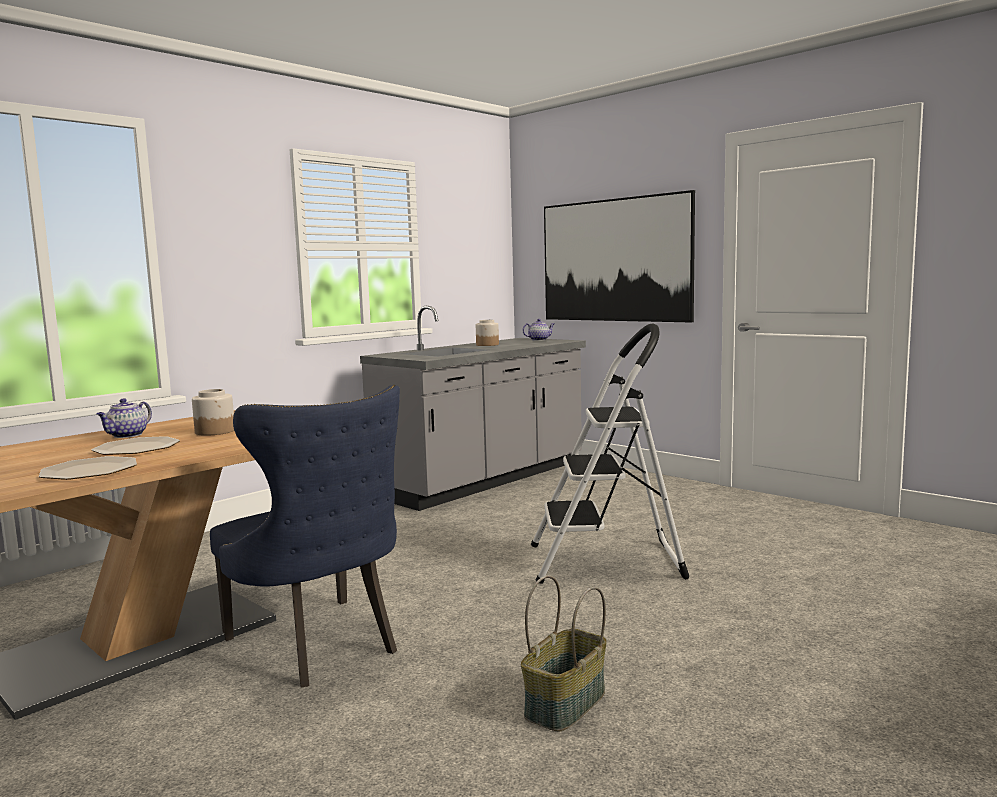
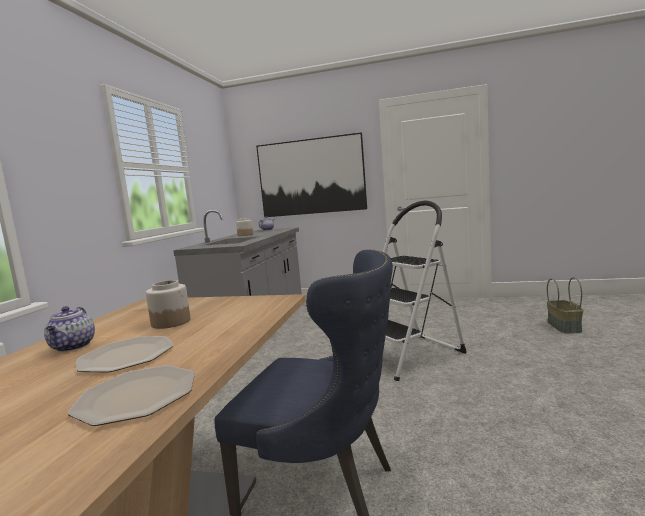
camera: 30 degrees left, 0 degrees up
(566, 705) = (552, 459): basket -> basket (564, 327)

